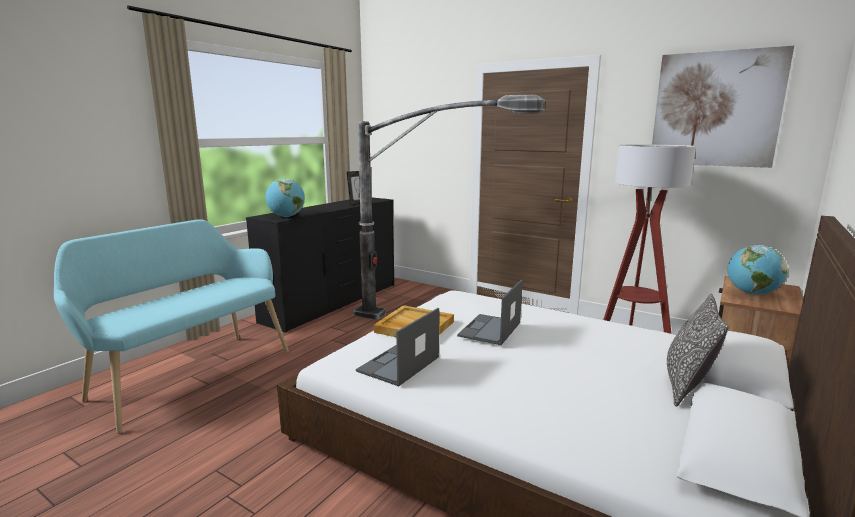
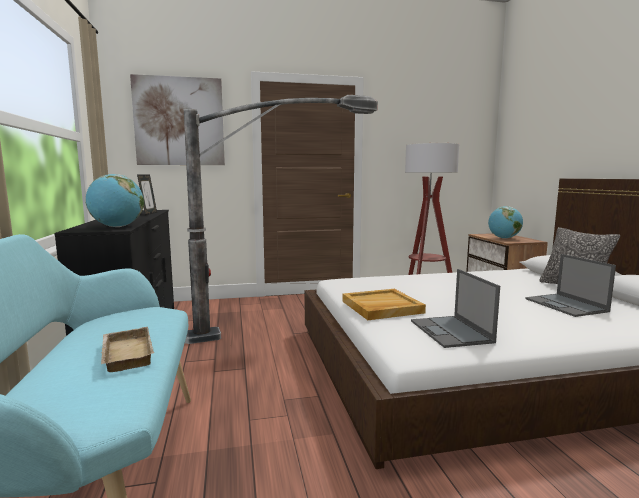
camera: 45 degrees left, 5 degrees down
(186, 301) = (125, 354): none -> beige tray
(489, 330) = (432, 292): laptop -> laptop (566, 305)
(715, 109) = (439, 124): picture -> picture (179, 121)

